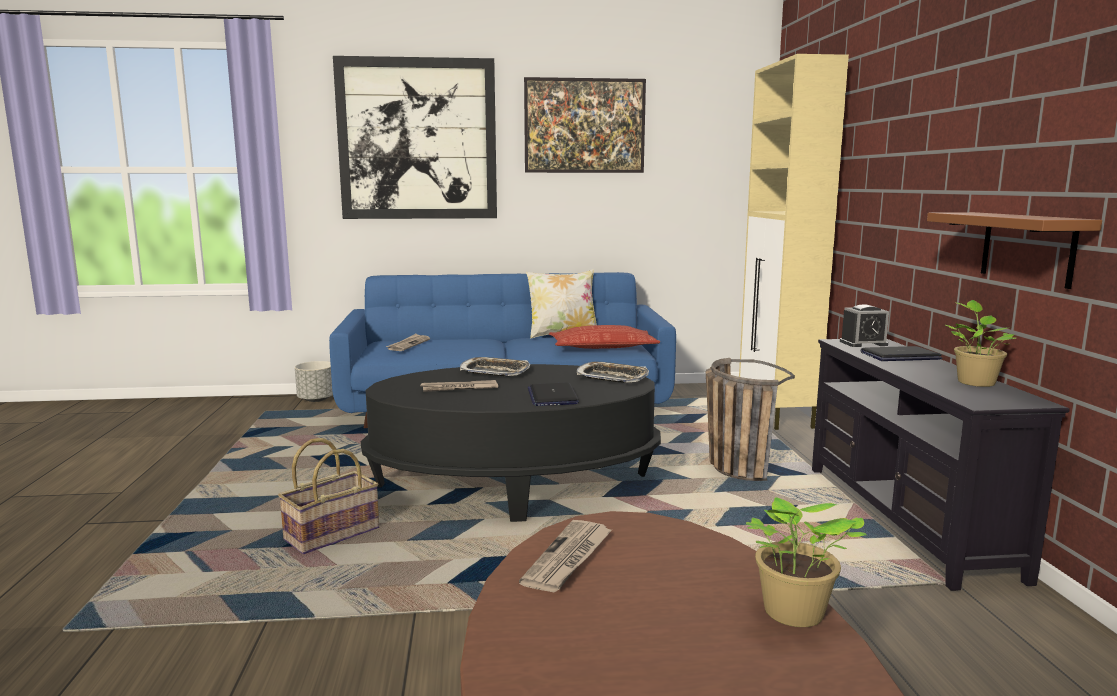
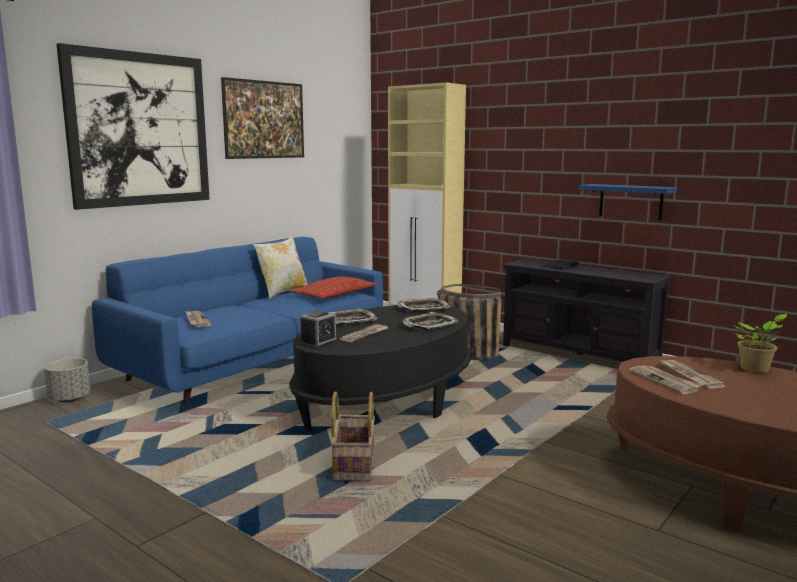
camera: 45 degrees left, 0 degrees up
(552, 396) = (430, 325): laptop -> tray
(632, 568) = (689, 376): none -> newspaper
(863, 343) = (527, 262): alarm clock -> alarm clock (318, 343)
(974, 382) = (619, 272): potted plant -> none
(1027, 248) = (630, 201): brown shelf -> blue shelf

